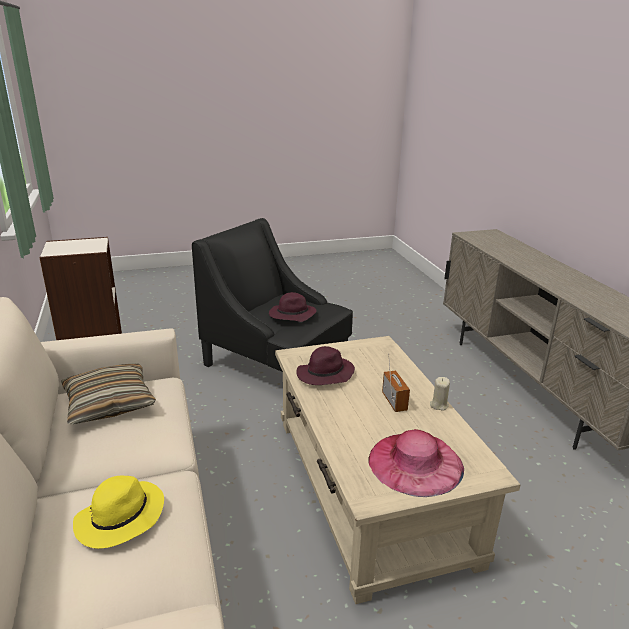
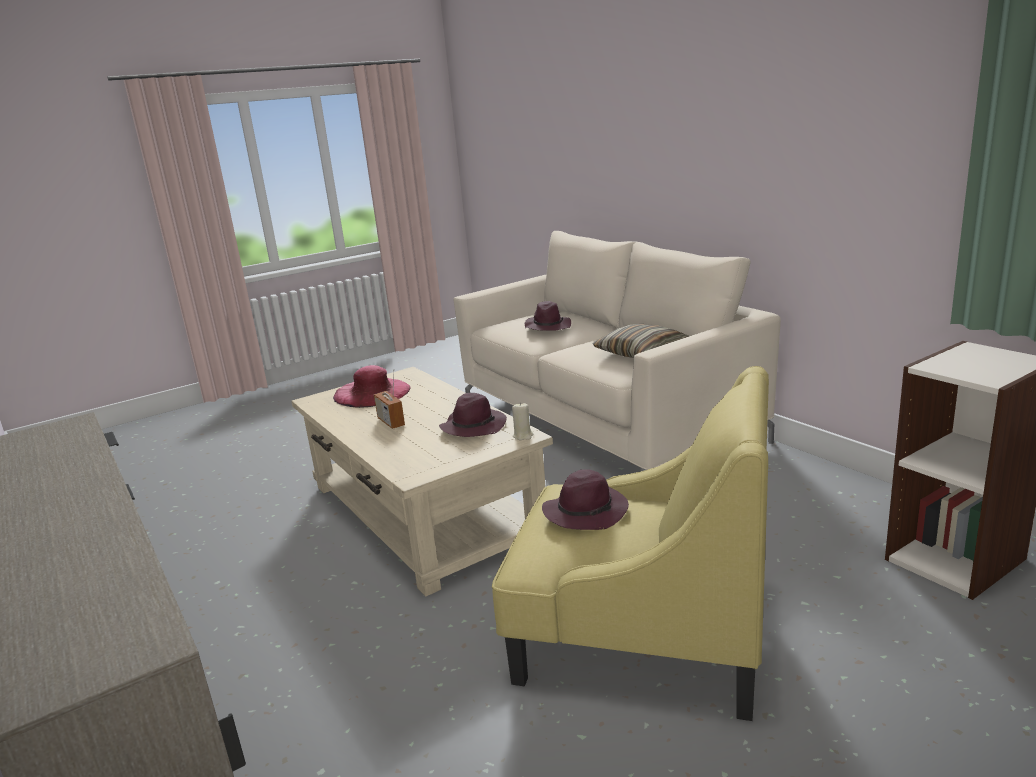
camera: 165 degrees right, 5 degrees down
(120, 519) = (547, 327): yellow hat -> purple hat
(276, 362) = (640, 636): black armchair -> yellow armchair
(438, 405) = (344, 429): beige candle -> beige candle (523, 436)

